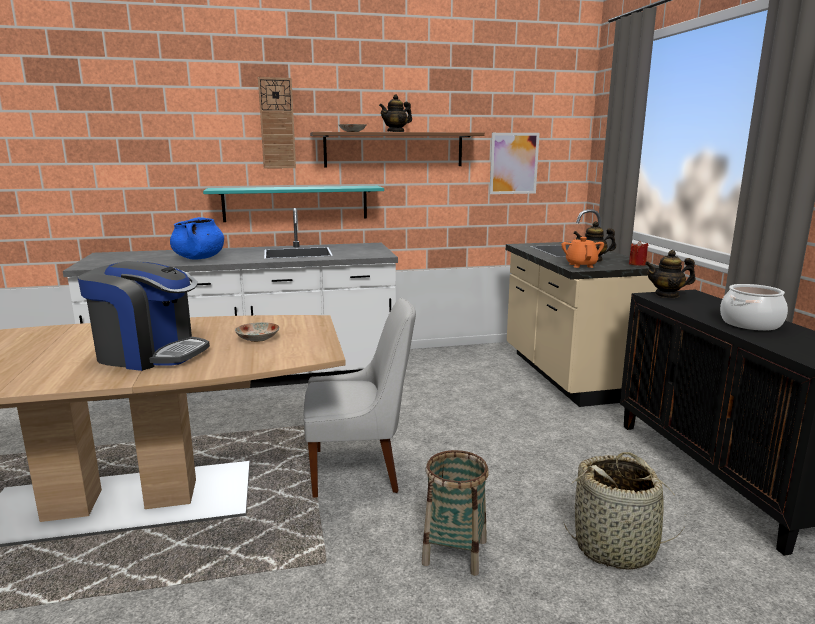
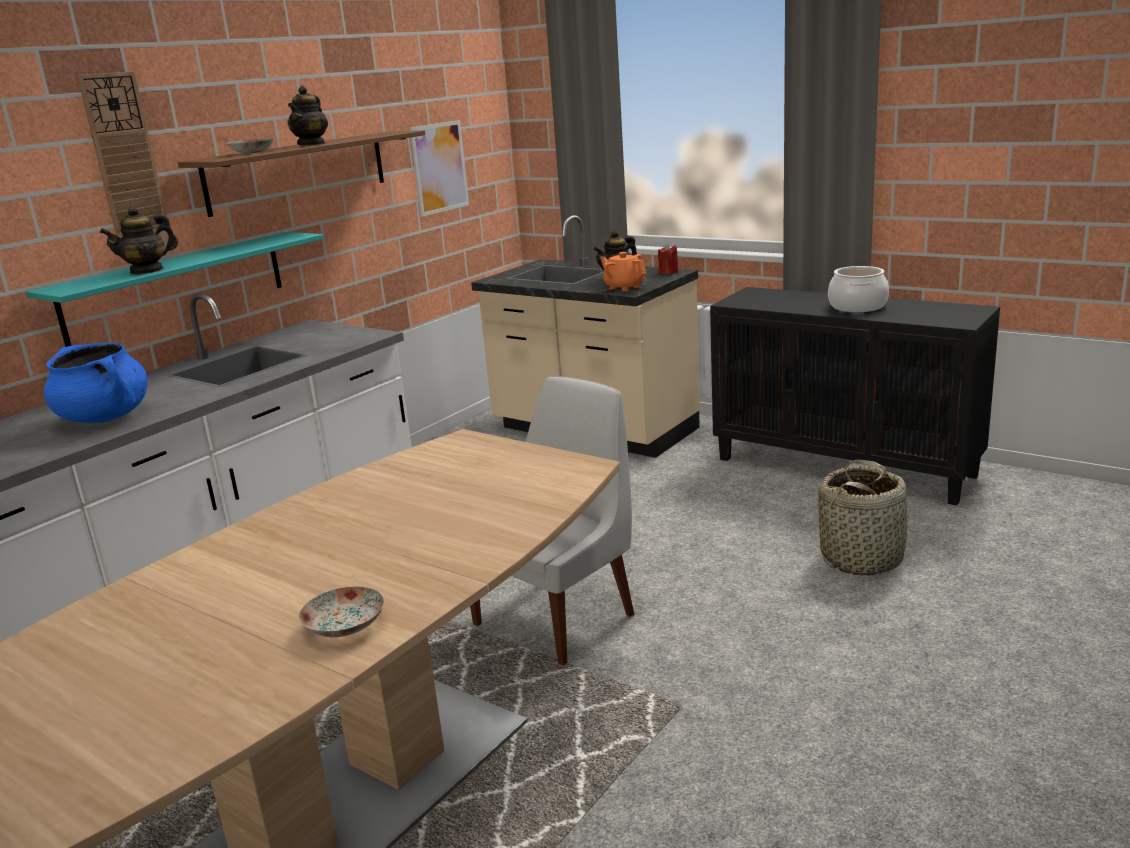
camera: 40 degrees left, 5 degrees up
(150, 354) = (389, 551): coffee machine -> none
(257, 339) = (465, 483): plate -> plate (344, 626)
(455, 552) = (766, 631): basket -> none
(667, 295) = (742, 299): teapot -> teapot (147, 270)

